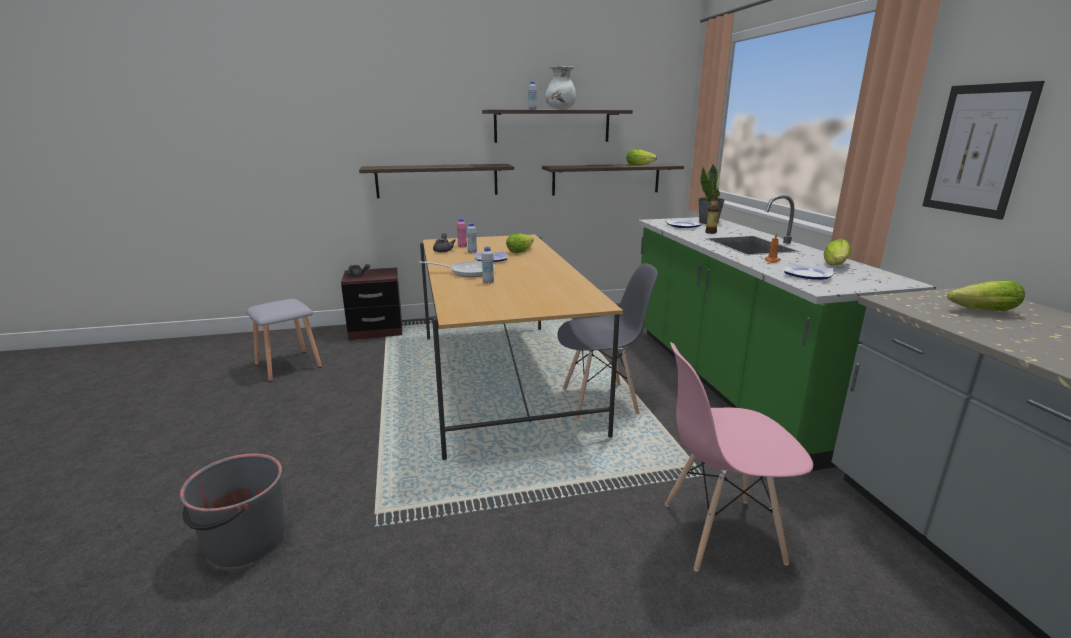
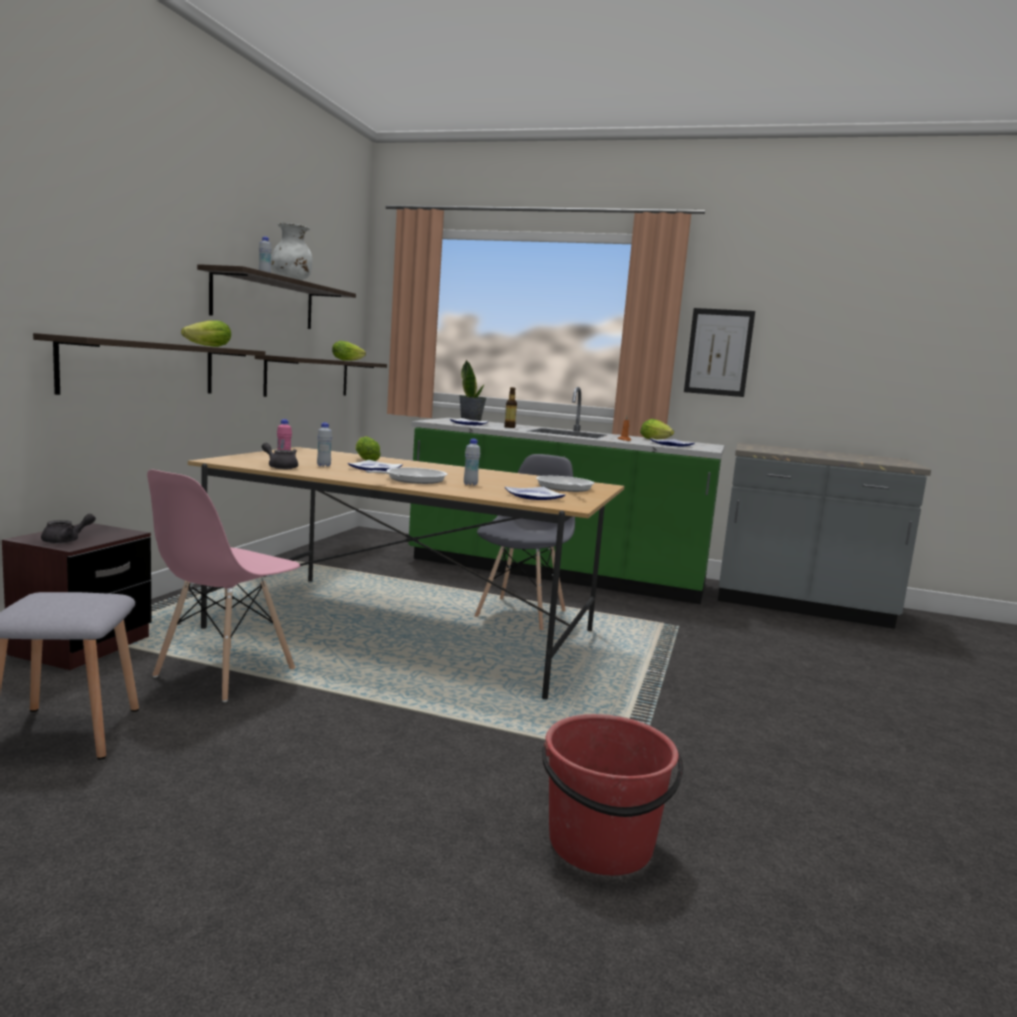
camera: 60 degrees left, 10 degrees down
(245, 542) = (601, 844): grey bucket -> red bucket
(476, 301) = (532, 496): none -> plate
(542, 301) = (565, 488): none -> frying pan
(721, 532) = (749, 646): pink chair -> pink chair (224, 673)
(979, 311) = (783, 450): lettuce -> lettuce (205, 346)

